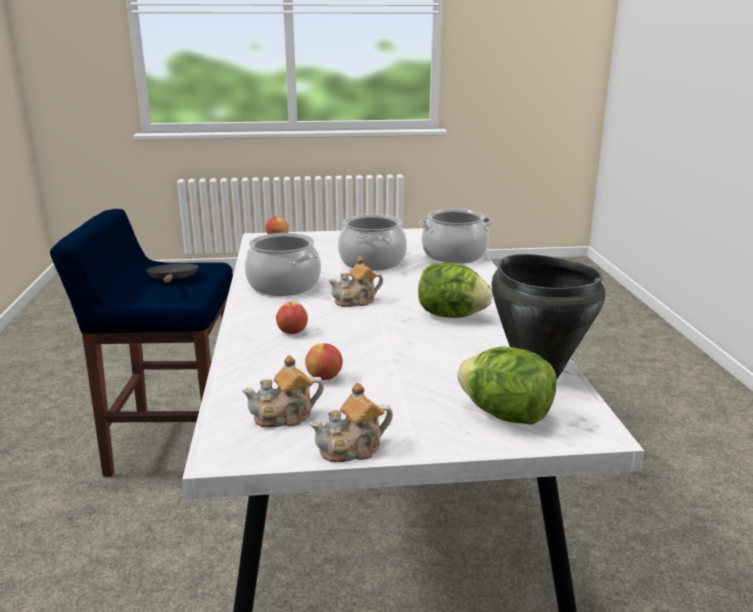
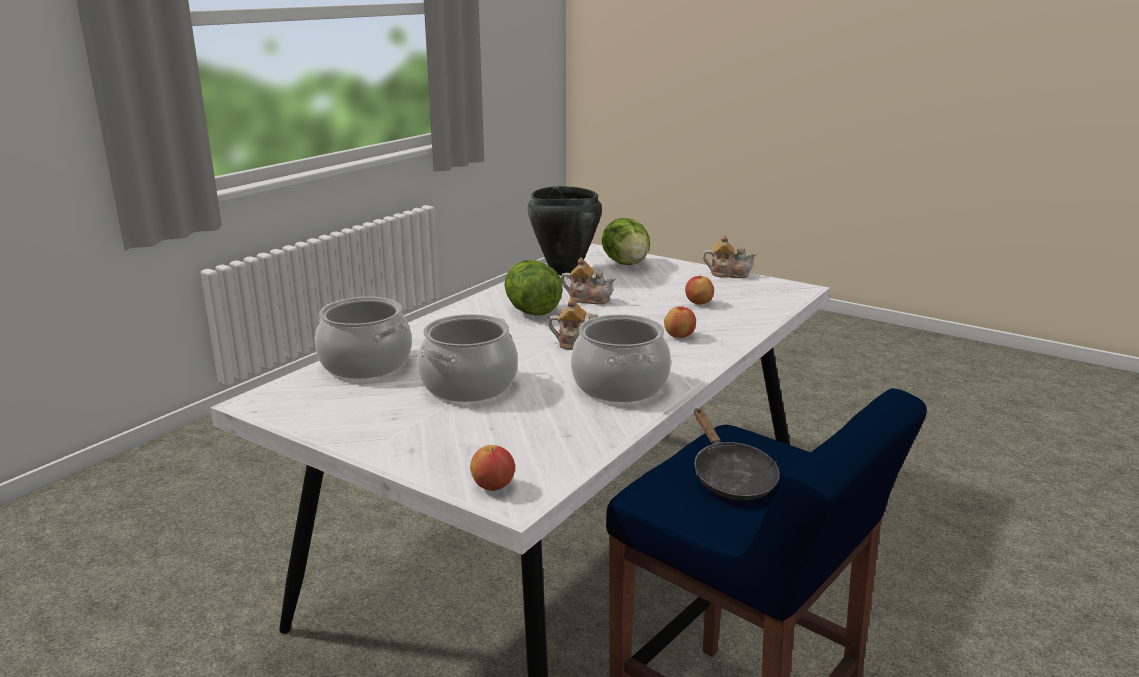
camera: 140 degrees left, 0 degrees up
(173, 280) = (730, 477): black frying pan -> black frying pan turned 45 degrees counterclockwise
(285, 417) = (749, 293): teapot -> teapot (588, 299)

